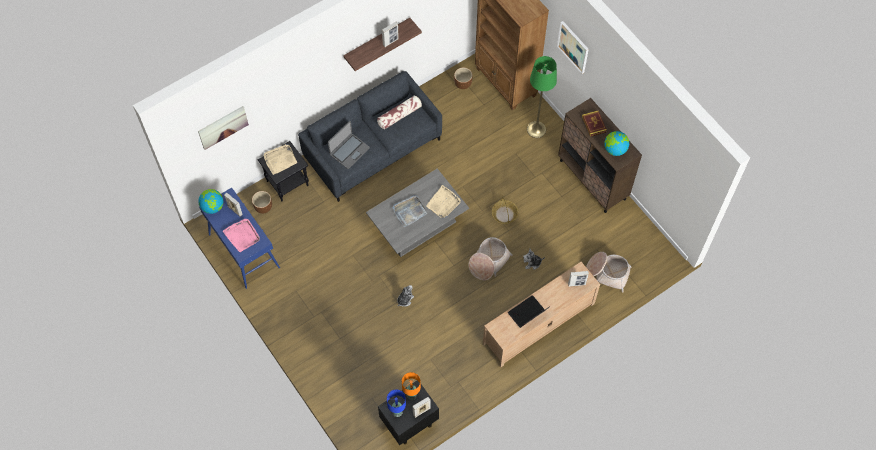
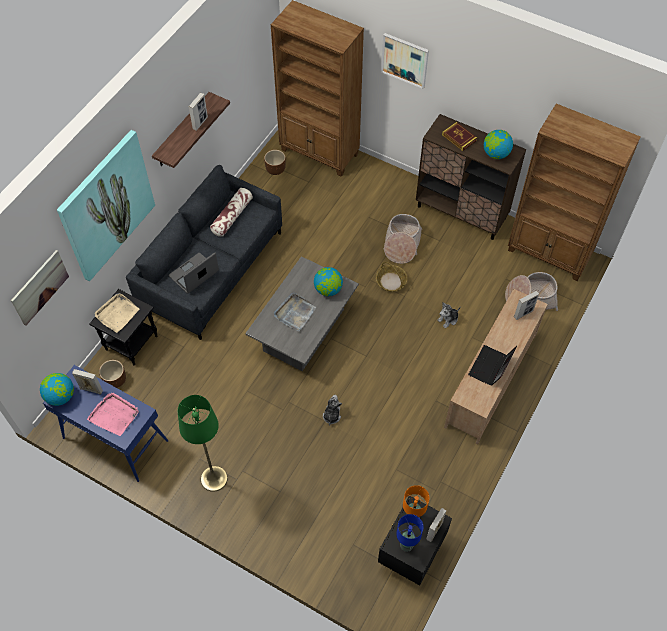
camera: 25 degrees left, 5 degrees down
(293, 83) = (106, 205): none -> picture
(349, 151) = (194, 274): laptop -> laptop turned 150 degrees counterclockwise
(443, 203) = (328, 289): beige tray -> globe
(488, 262) = (401, 337): basket -> basket (401, 244)
(536, 129) = (376, 186): green floor lamp -> green floor lamp (214, 478)
(644, 243) = (549, 253): none -> brown bookcase

